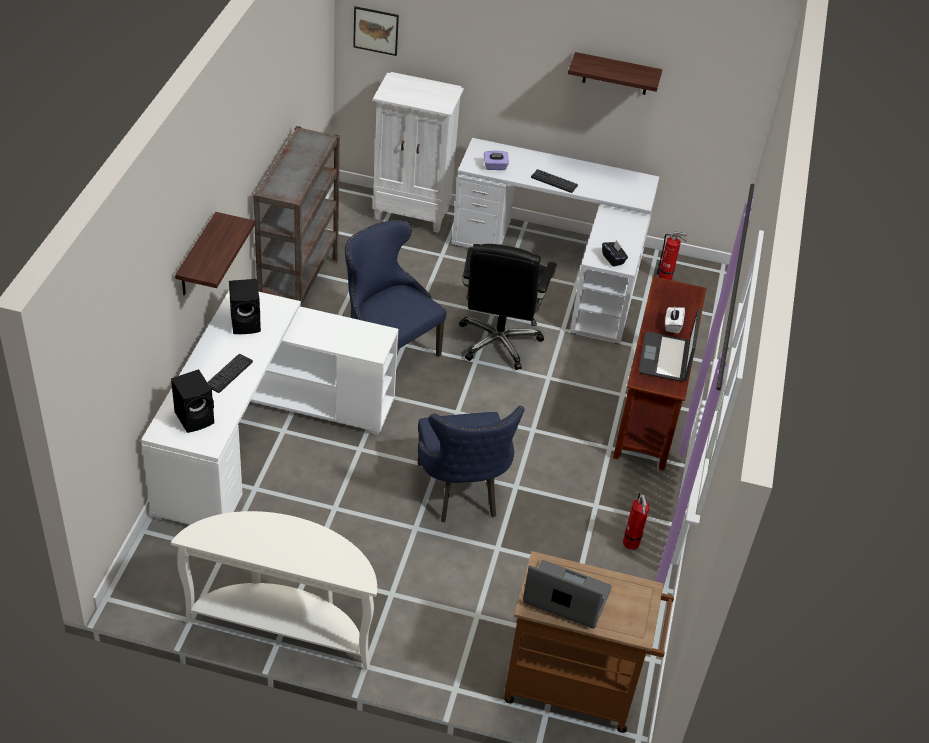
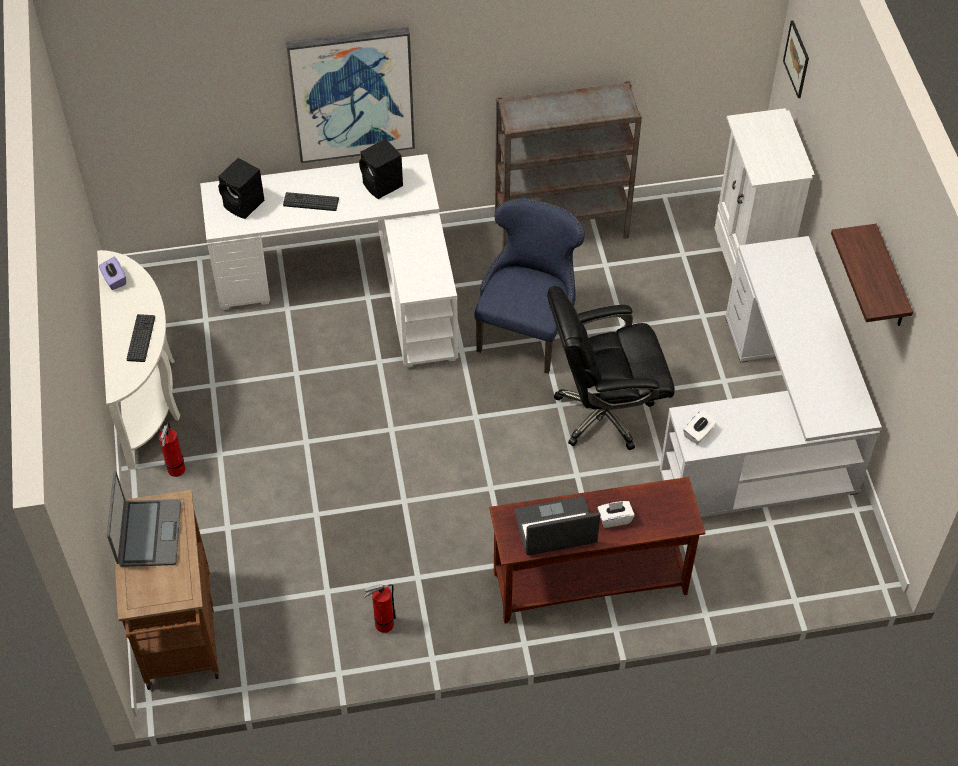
camera: 70 degrees right, 10 degrees up
(196, 256) = (352, 93): shelf -> picture
(461, 491) = (371, 460): blue chair -> none
(495, 167) = (770, 274): purple tissue box -> purple tissue box (114, 280)
(554, 181) = (787, 333): keyboard -> keyboard (141, 338)
(613, 259) = (698, 433): black tissue box -> white tissue box
(666, 279) = (823, 533): fire extinguisher -> fire extinguisher (176, 471)

